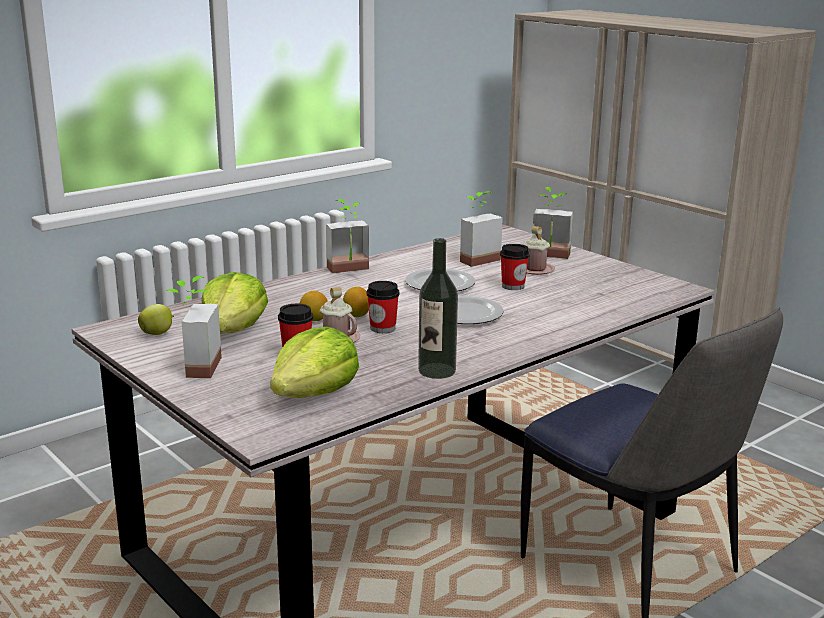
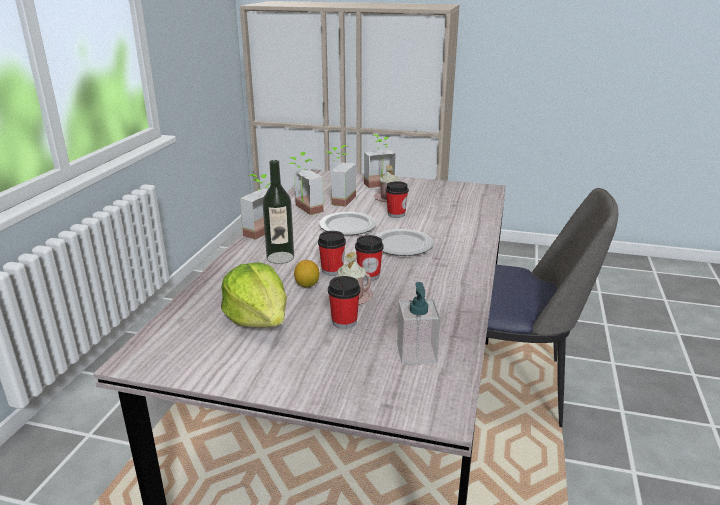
camera: 35 degrees left, 5 degrees up
(157, 334) = (194, 346): apple -> none
(193, 367) = (280, 368): potted plant -> potted plant (303, 210)
(315, 394) = (416, 353): lettuce -> soap dispenser
(356, 315) = (332, 270): lemon -> cup
(437, 371) = (461, 298): bottle -> bottle (280, 257)

